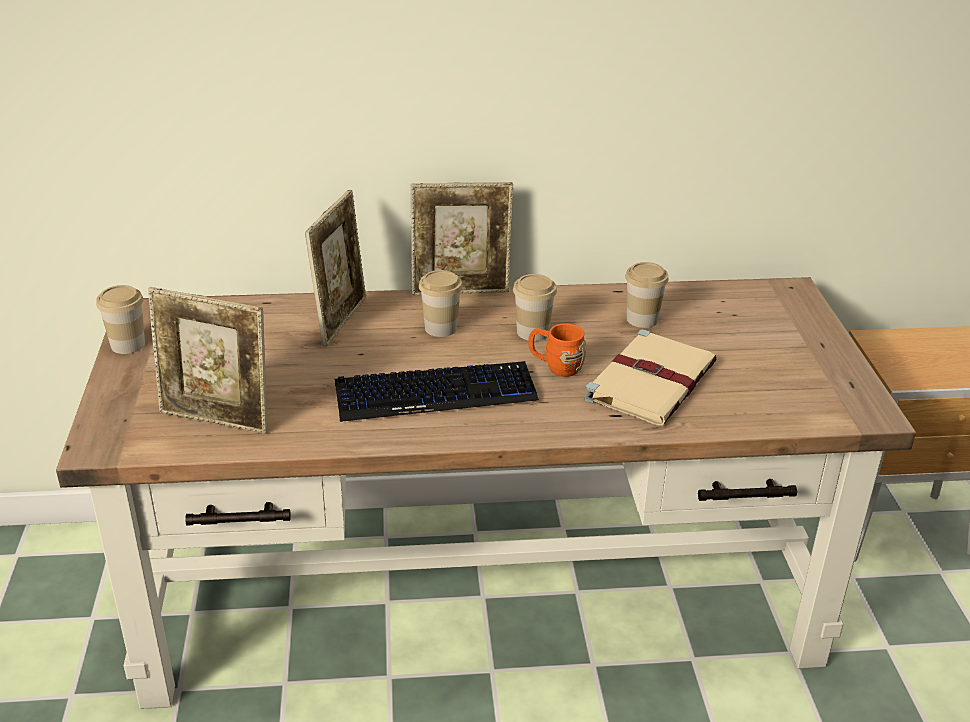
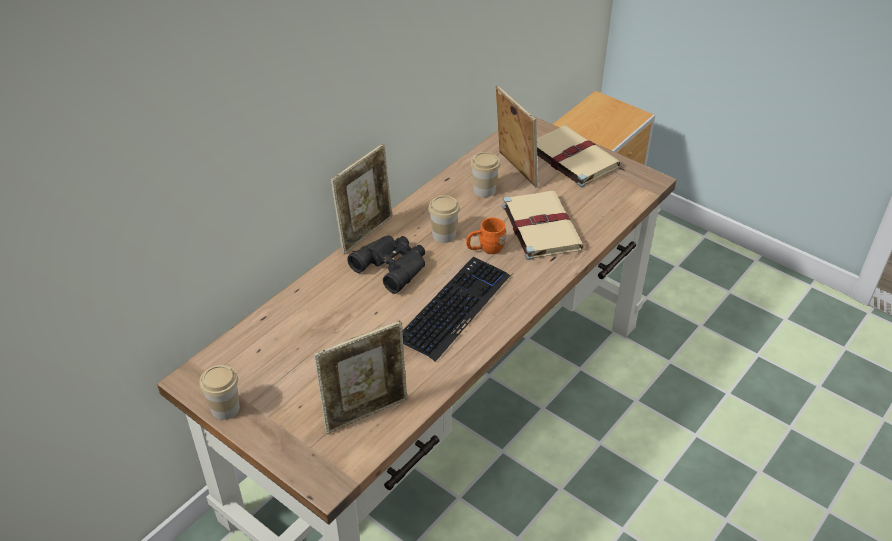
camera: 45 degrees left, 10 degrees up
(341, 320) = (329, 299): picture frame -> picture frame (514, 170)
(440, 328) = (393, 265): cup -> black binoculars
(800, 343) = (571, 157): none -> beige book

